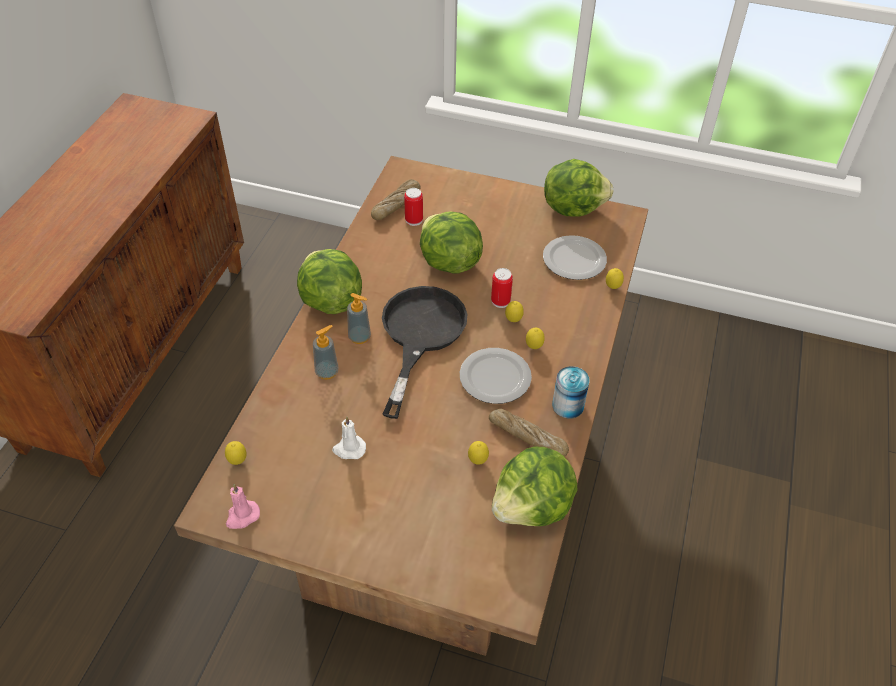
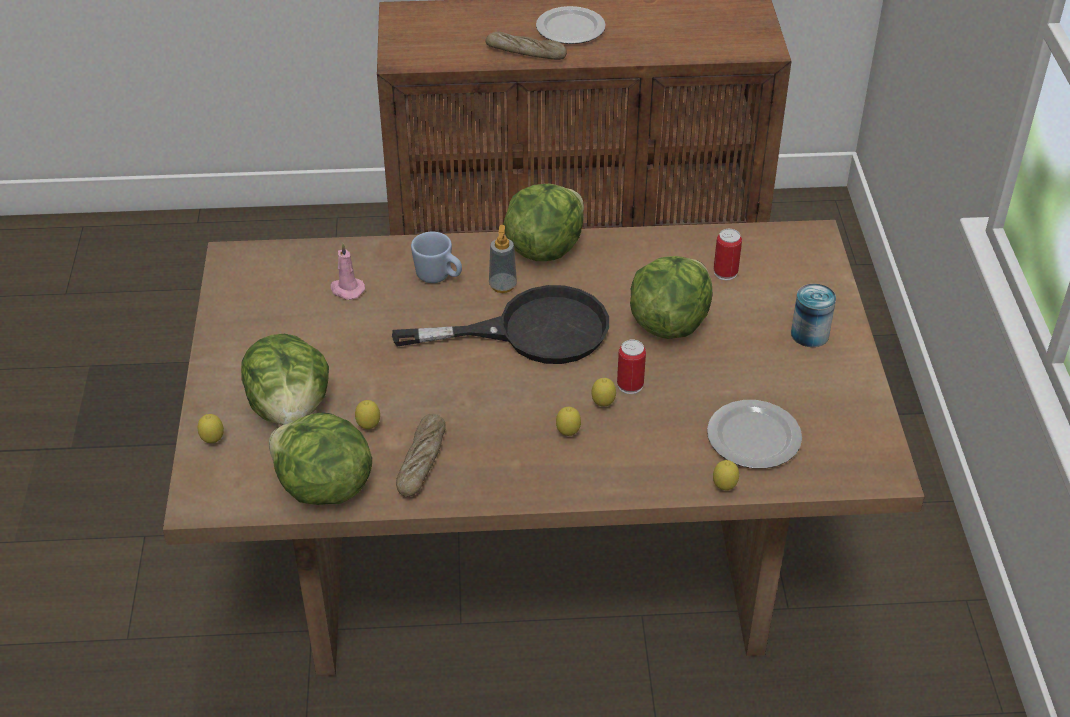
camera: 70 degrees right, 5 degrees down
(238, 461) = (295, 255): lemon -> lemon (213, 441)
(242, 516) = (232, 279): pink candle -> pink candle (346, 289)
(327, 372) = (439, 277): soap dispenser -> blue mug
(349, 449) = (342, 324): white candle -> none
(396, 204) = (743, 250): bread -> bread (526, 52)
(494, 378) = (498, 410): plate -> plate (569, 28)
(568, 405) = (488, 486): can -> can (809, 334)
(572, 207) = (862, 413): lettuce -> lettuce (290, 408)

